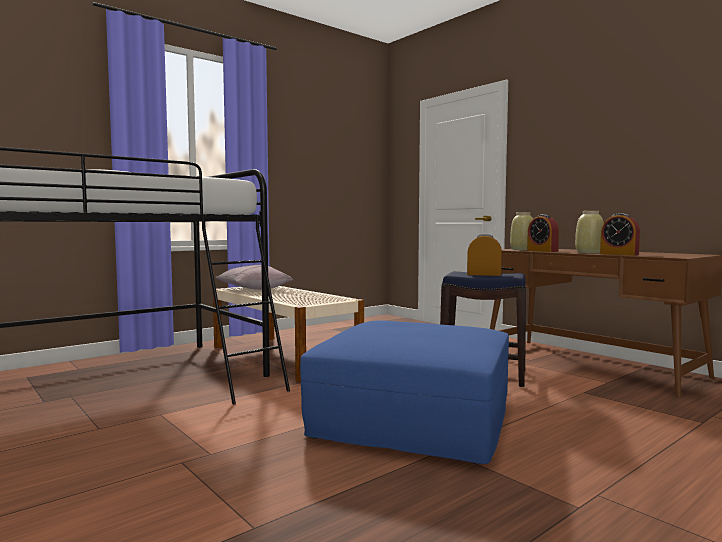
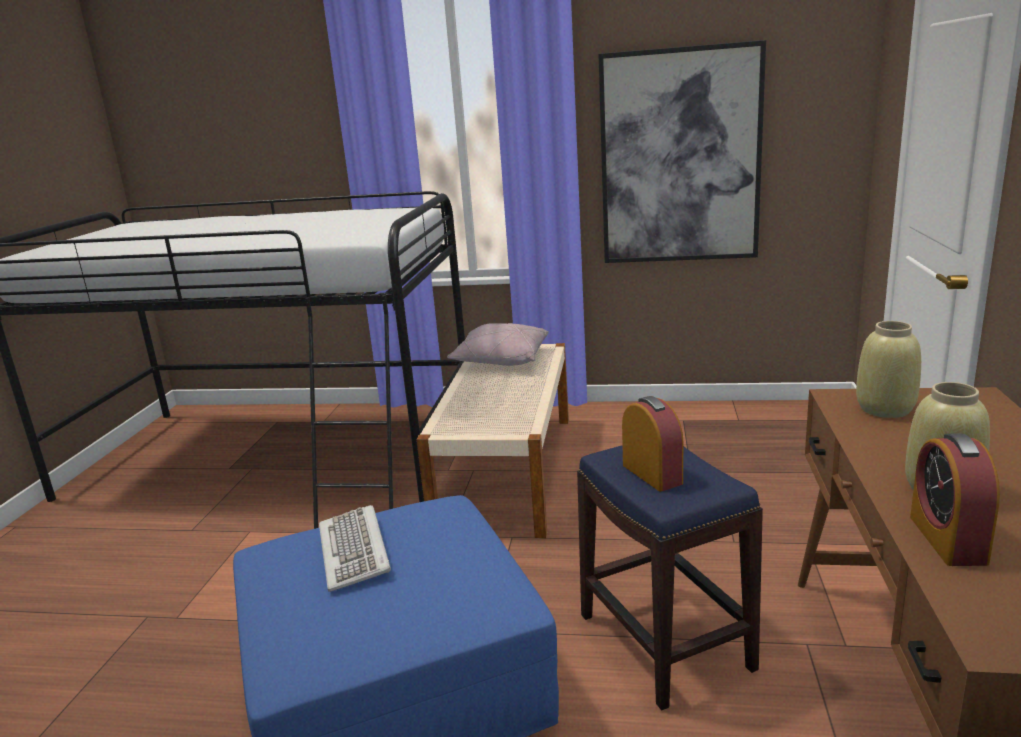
camera: 50 degrees right, 15 degrees up
(313, 178) = (680, 157): none -> picture
(389, 330) = (355, 551): none -> keyboard
(542, 251) = (879, 438): alarm clock -> none

